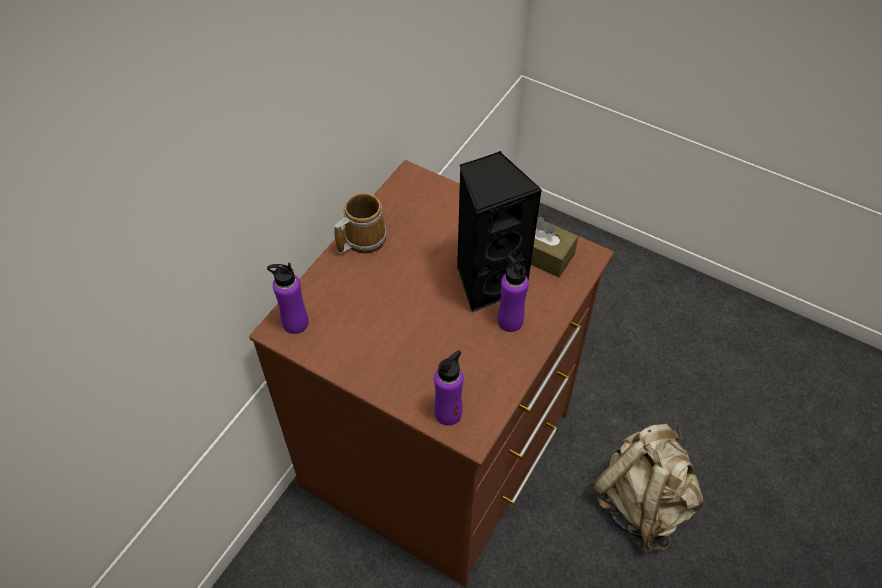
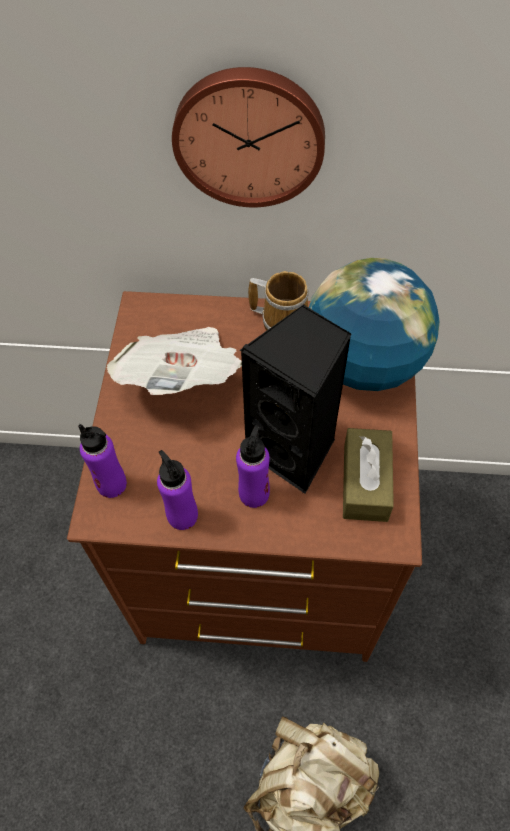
camera: 65 degrees right, 5 degrees up
(292, 117) = (249, 136): none -> wall clock
(295, 323) = (153, 316): purple bottle -> purple bottle (182, 515)
(375, 326) = (182, 378): none -> newspaper
(438, 209) = (363, 363): none -> globe

